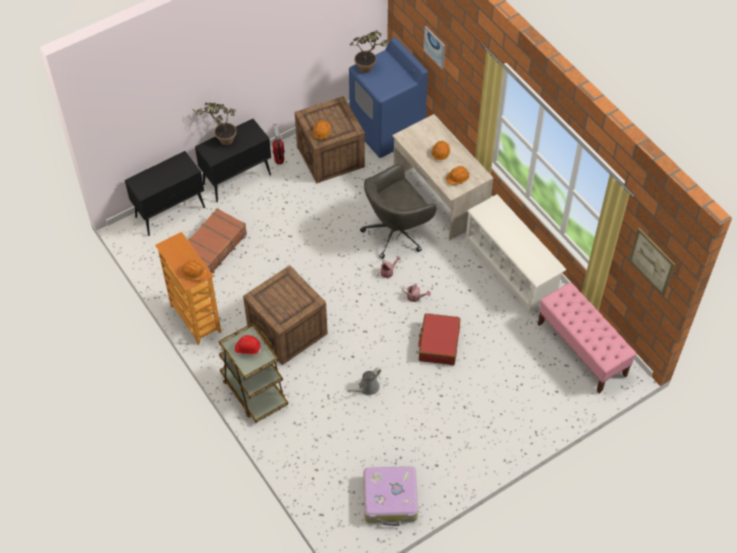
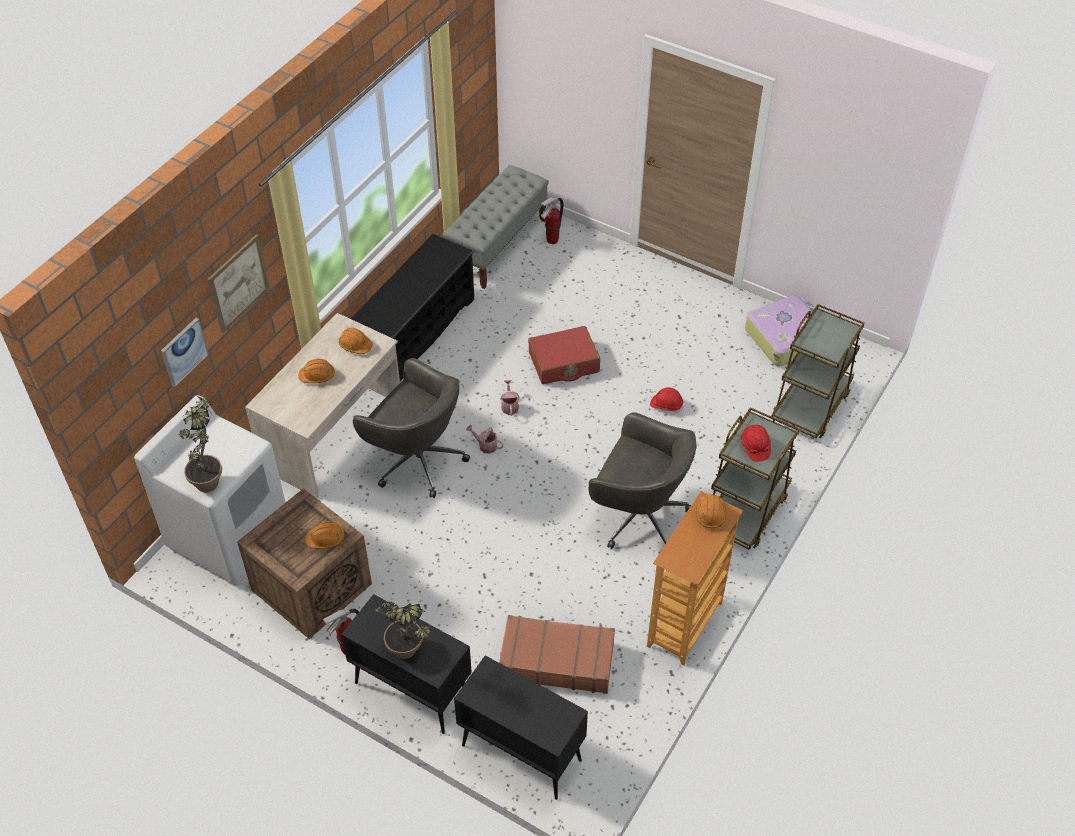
camera: 115 degrees left, 5 degrees down
(286, 330) = (638, 515): crate -> grey office chair
(317, 480) = (810, 405): none -> brown cart
(367, 388) = (666, 405): grey watering can -> red hard hat
(387, 130) = (230, 536): blue washing machine -> white washing machine
(511, 269) = (416, 332): white shoe rack -> black shoe rack
(572, 388) = (552, 240): none -> fire extinguisher
(582, 350) = (497, 246): pink bench -> grey bench
(652, 261) = (470, 66): picture -> picture (238, 283)

